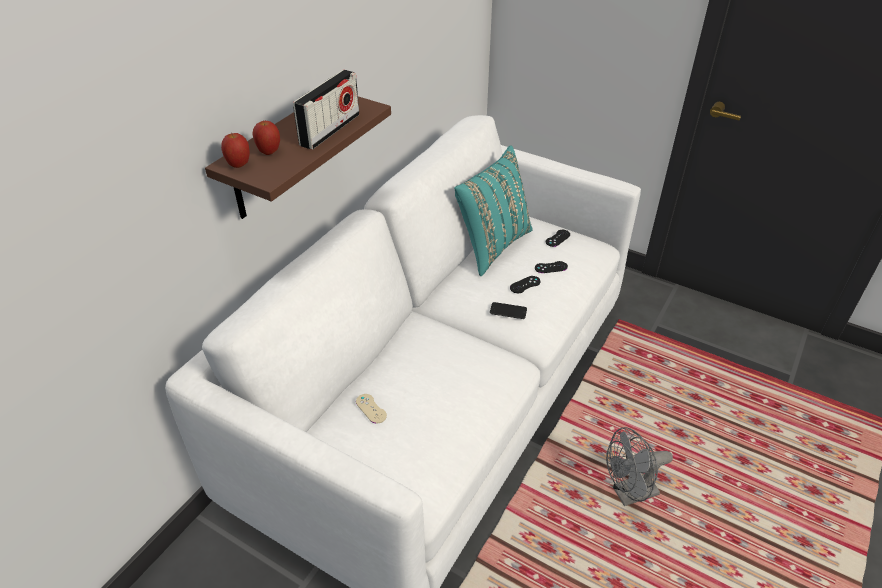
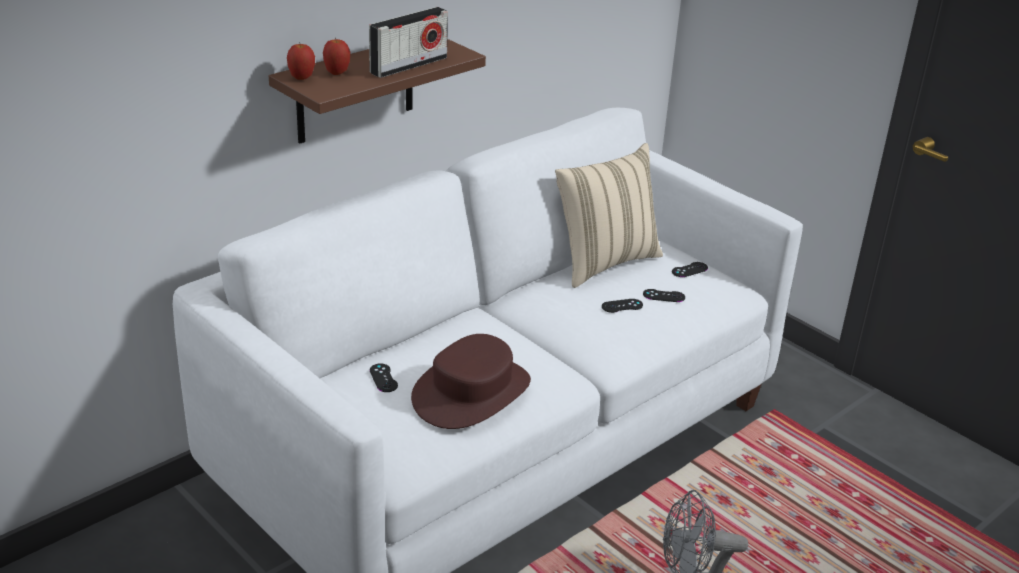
camera: 15 degrees right, 10 degrees down
(371, 408) = (383, 378): beige game controller -> black game controller
(449, 403) = (472, 392): none -> brown hat
(492, 246) = (604, 262): turquoise pillow -> beige pillow
(508, 311) = (588, 327): phone -> none

